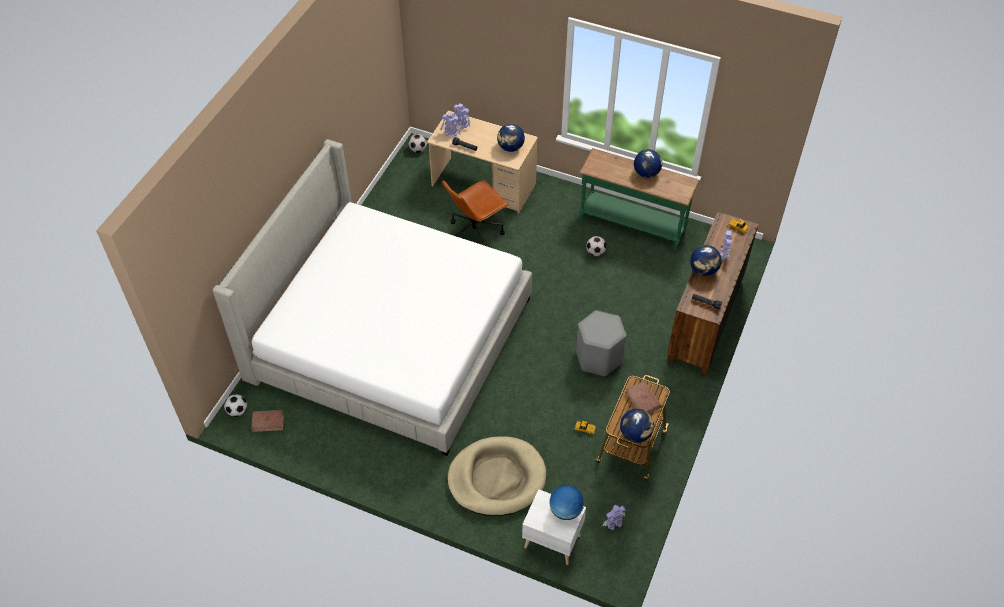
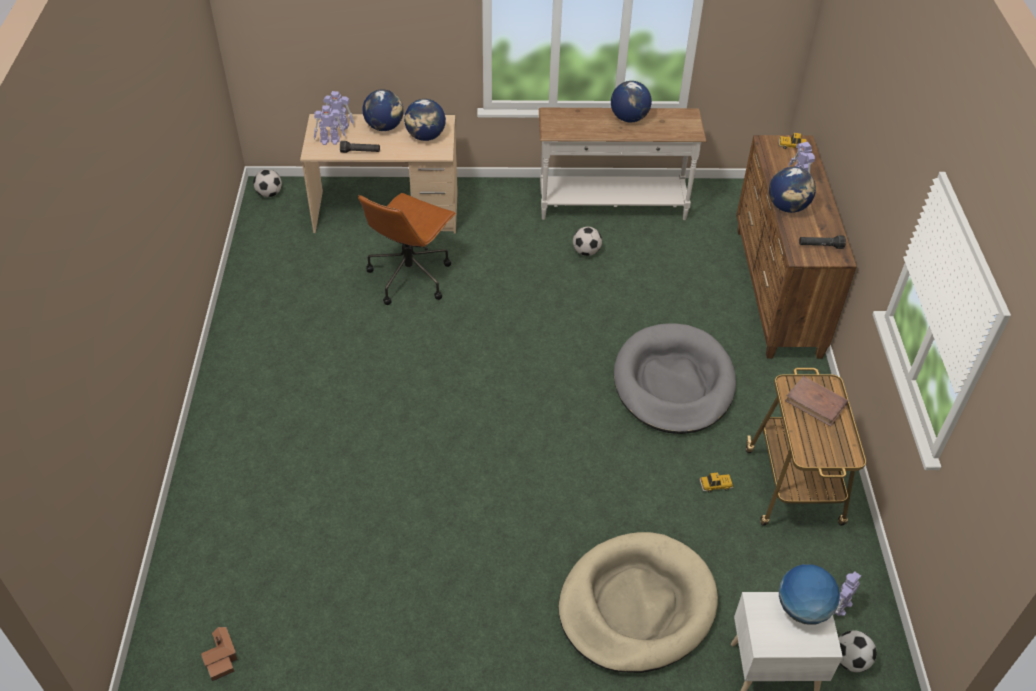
camera: 25 degrees left, 5 degrees down
(237, 411) = (158, 660): football -> football (850, 660)
(268, 422) = (221, 658): brown book -> toy house
(390, 338) = (361, 455): bed -> none
(598, 358) = (673, 383): grey stool -> grey dog bed
(632, 226) = (612, 207): green console table -> white console table
(635, 434) = (839, 454): globe -> globe (384, 127)

